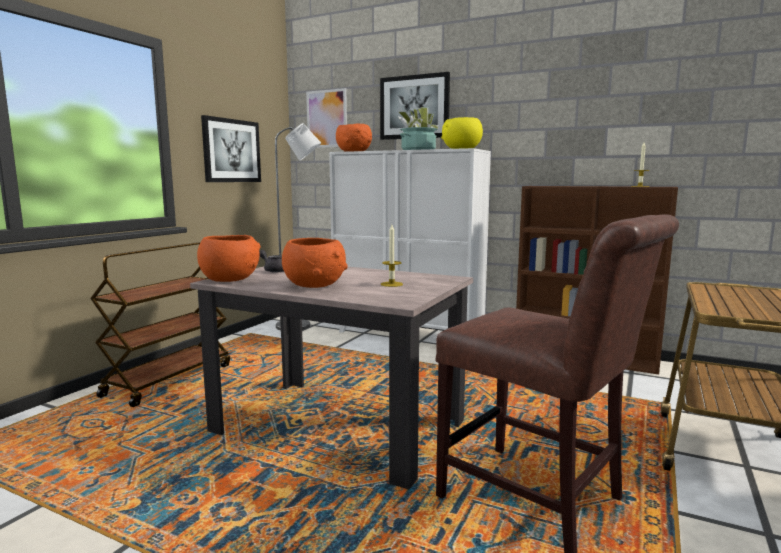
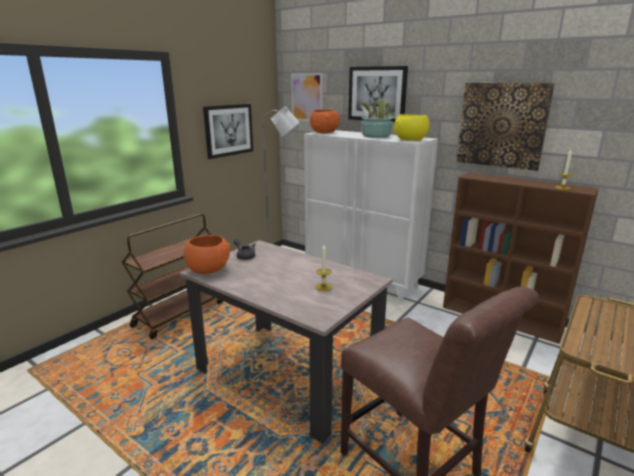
camera: 10 degrees right, 10 degrees up
(316, 285) = (266, 284): orange bowl -> none
(562, 129) = (502, 125): none -> picture

